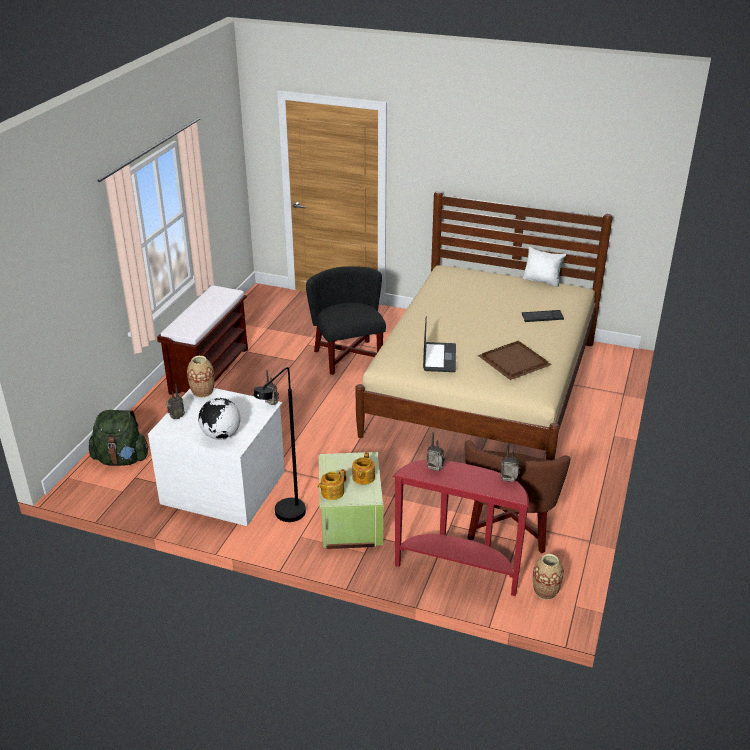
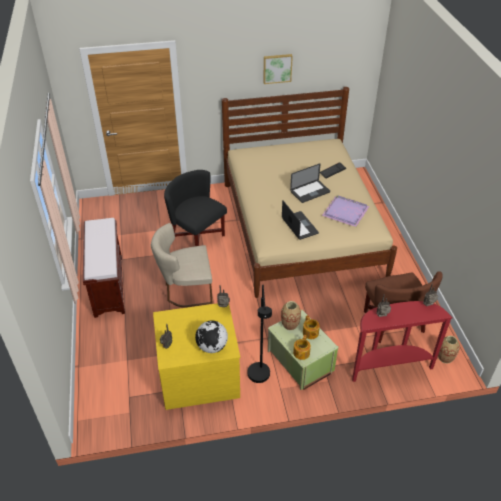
camera: 30 degrees left, 10 degrees up
(121, 459) = (106, 387): green backpack -> none
(202, 392) = (166, 316): vase -> vase (290, 324)
(224, 486) = (198, 374): white dresser -> yellow dresser
(286, 403) = (185, 290): none -> beige chair
(489, 329) = (310, 192): none -> laptop
(513, 166) = (277, 68): none -> picture
(514, 363) = (346, 212): brown tray -> purple tray
(542, 281) = (308, 142): white pillow -> none

